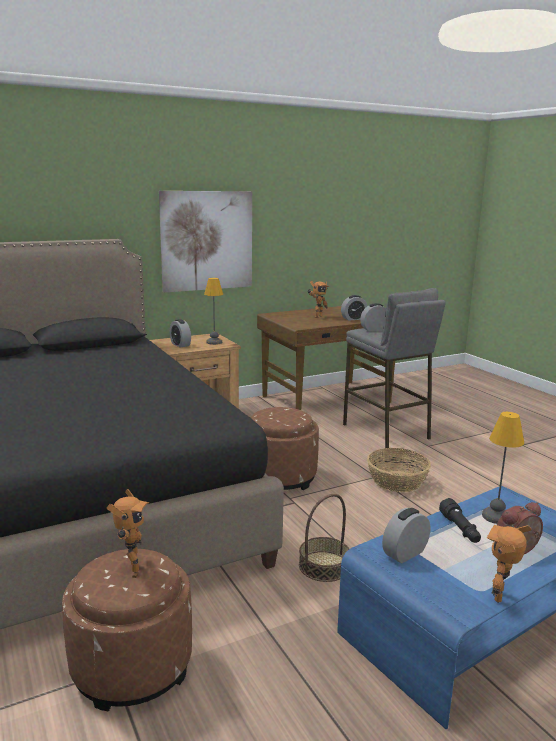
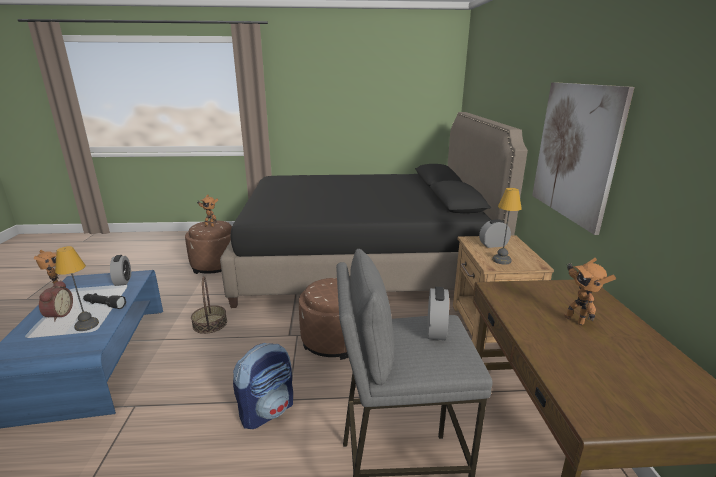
camera: 115 degrees right, 5 degrees up
(353, 319) = (560, 353): alarm clock -> none
(396, 481) = (267, 410): basket -> backpack

